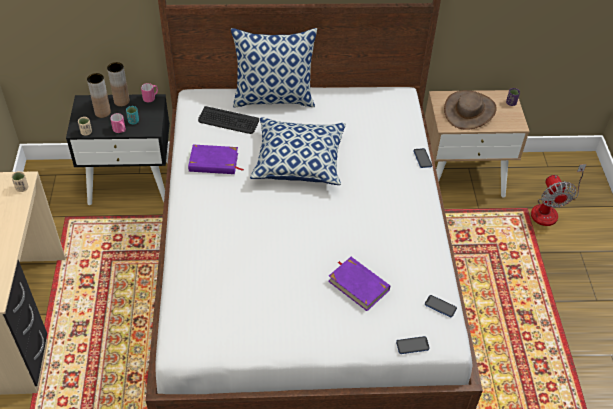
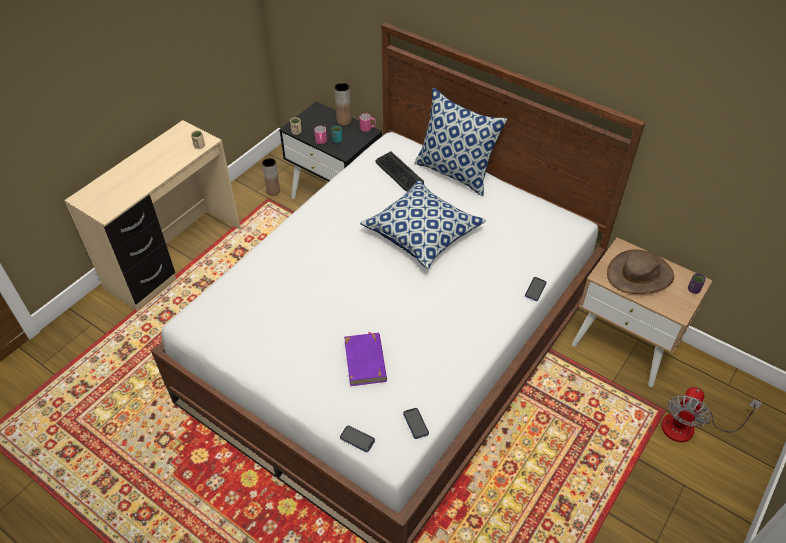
camera: 40 degrees right, 0 degrees up
(102, 112) = (322, 123): brown vase -> brown vase (273, 191)
(214, 162) = (354, 199): purple book -> none

